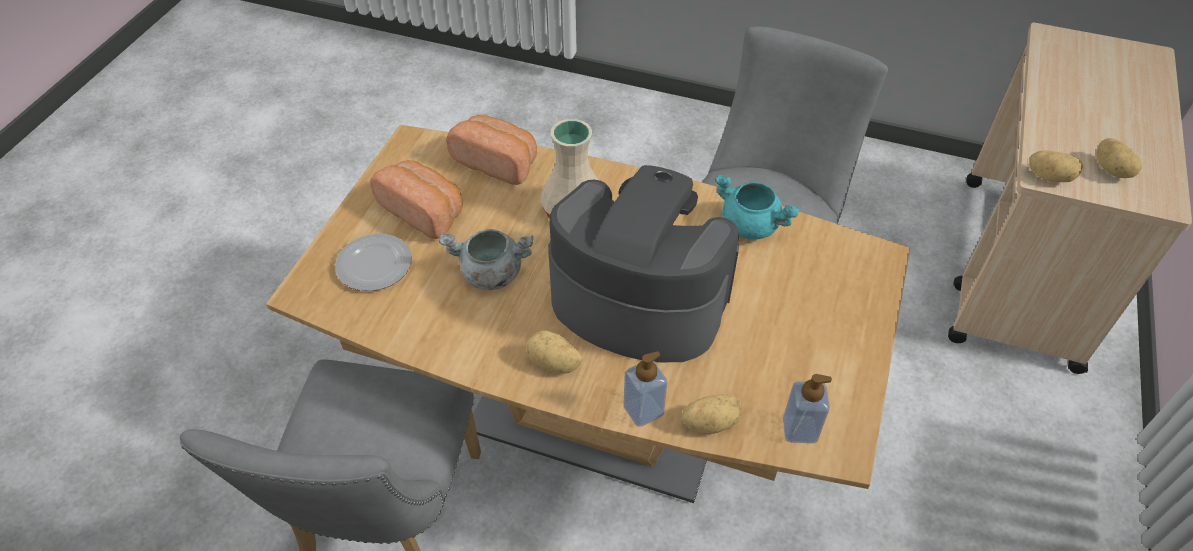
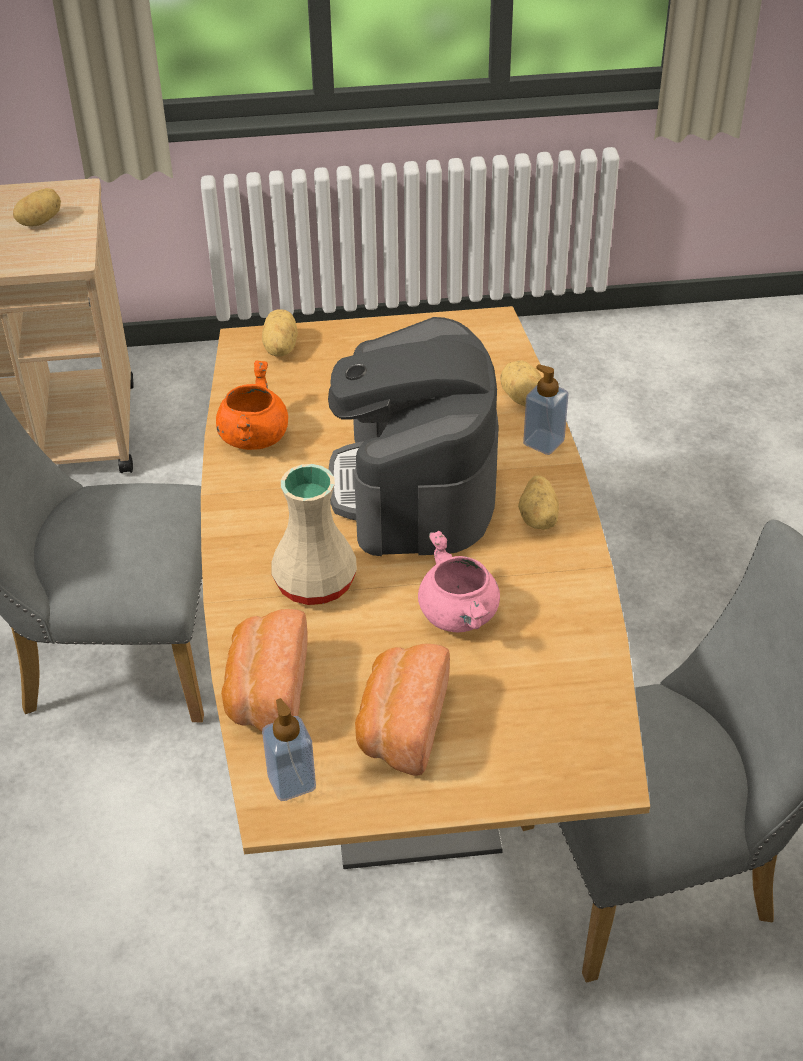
camera: 115 degrees left, 5 degrees down
(374, 266) = (521, 728): plate -> none
(490, 274) = (460, 614): grey cooking pot -> pink cooking pot
(751, 225) = (253, 436): turquoise cooking pot -> orange cooking pot
(800, 429) = (490, 349): soap dispenser -> soap dispenser (291, 782)
(1049, 176) = (70, 254): potato -> potato (279, 348)

